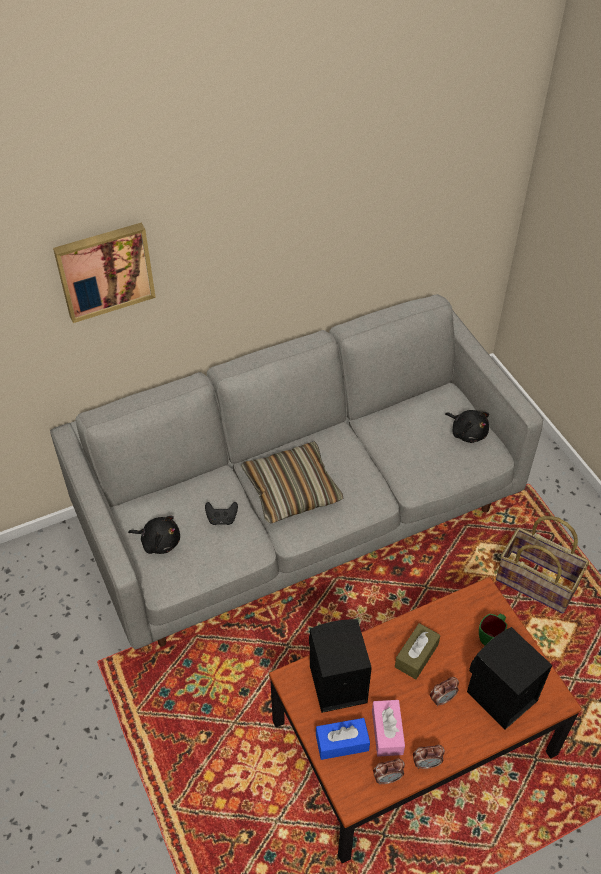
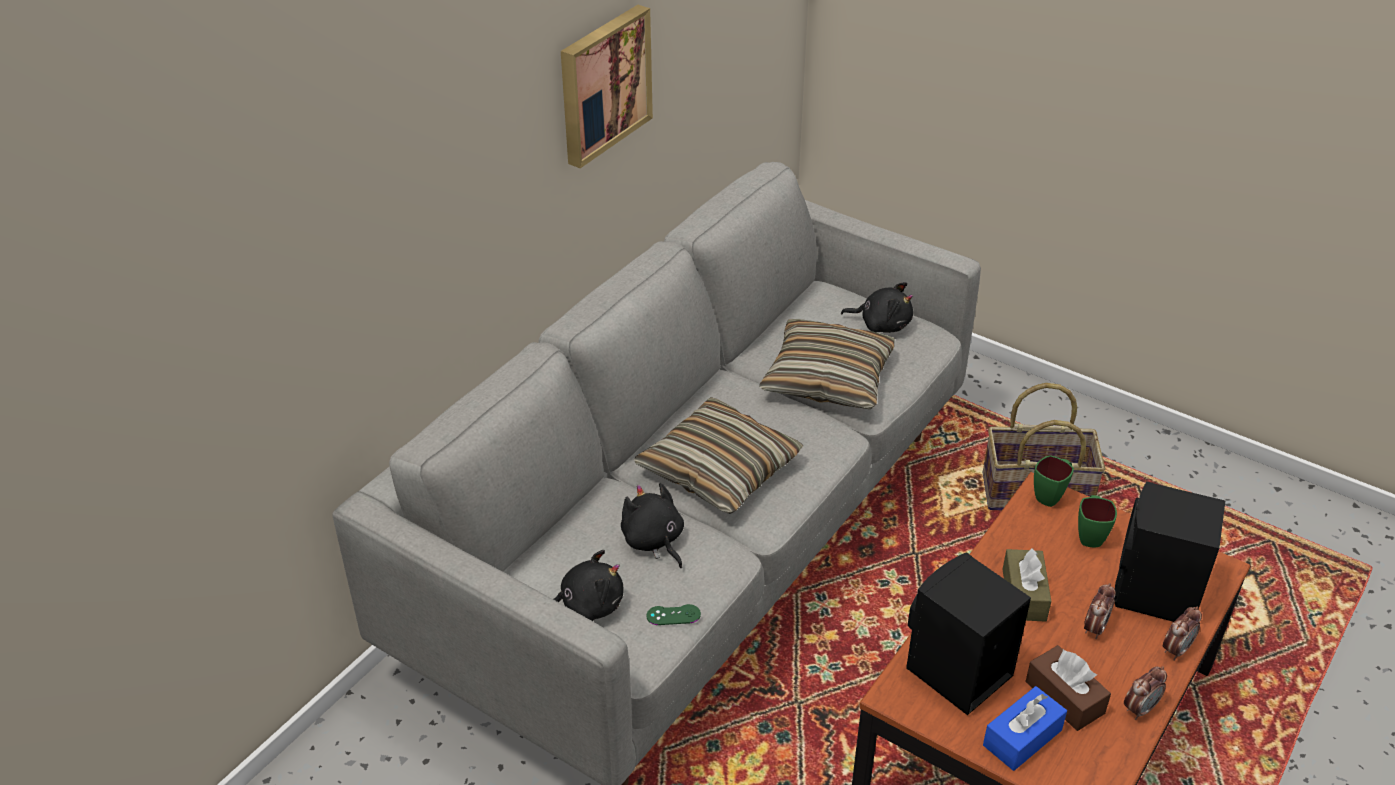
camera: 30 degrees left, 10 degrees down
(104, 270) = (385, 201): picture -> picture (602, 84)
(199, 570) = (673, 615): none -> green game controller
(222, 519) = (653, 541): black game controller -> black plush toy
(387, 732) = (1064, 697): pink tissue box -> brown tissue box
(387, 778) = (1110, 749): alarm clock -> alarm clock (1176, 649)
(403, 456) = (828, 378): none -> pillow
(488, 598) = (1051, 495): none -> green mug

